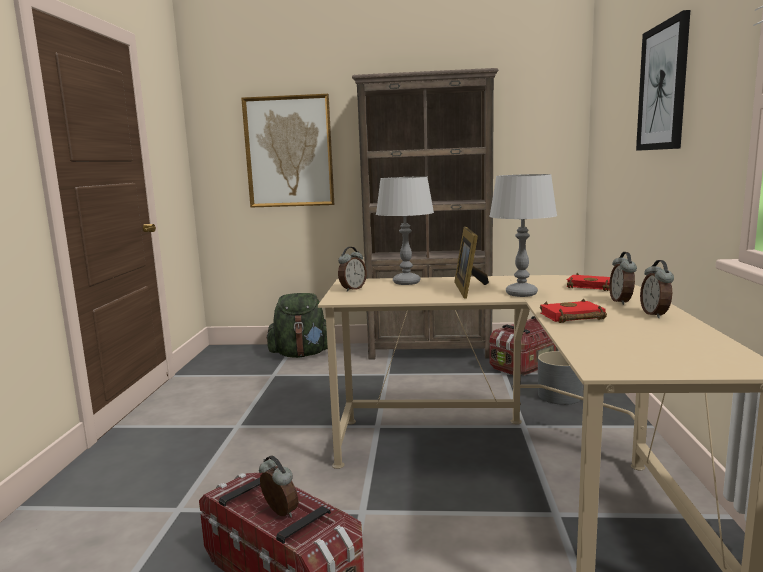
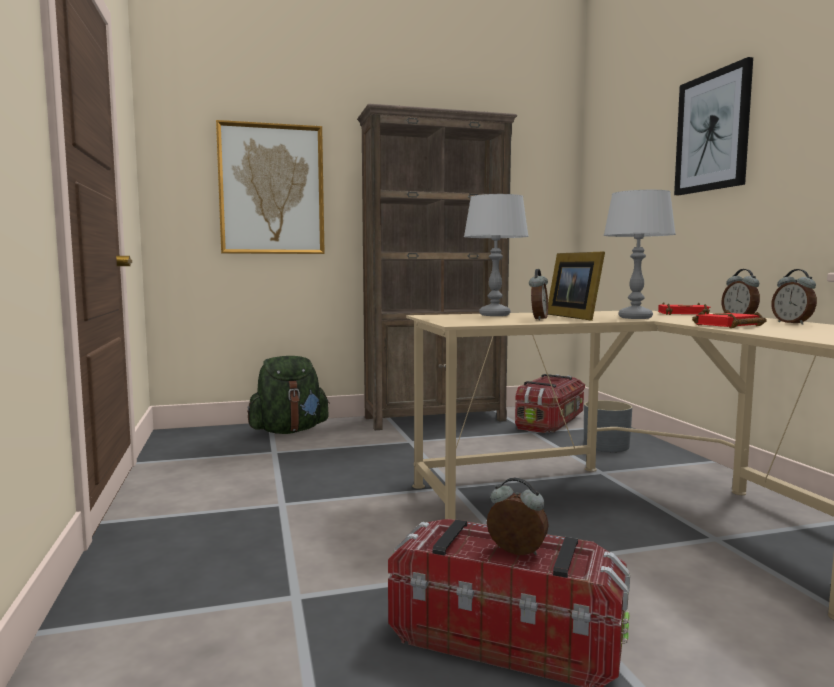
camera: 20 degrees left, 5 degrees down
(352, 289) = (449, 319): alarm clock -> alarm clock (538, 319)

